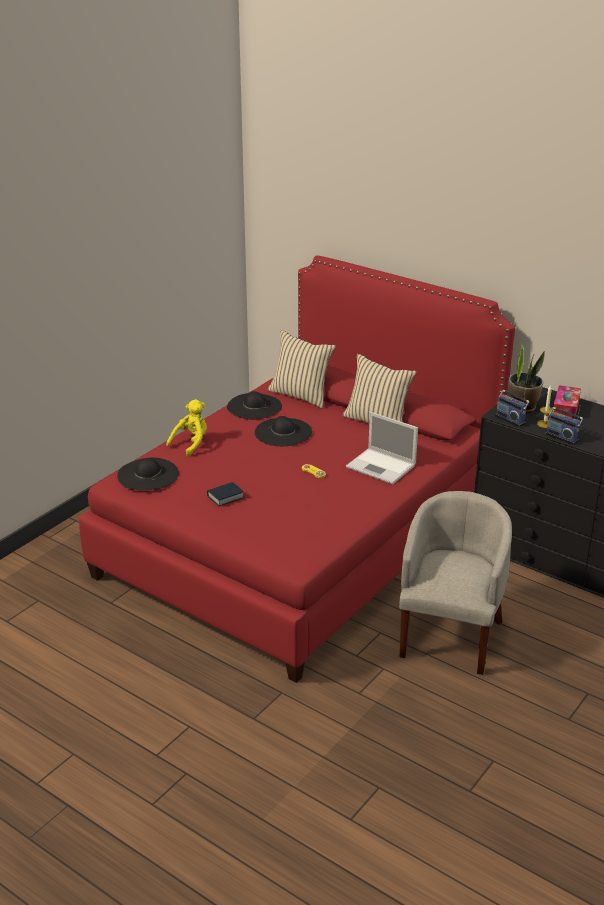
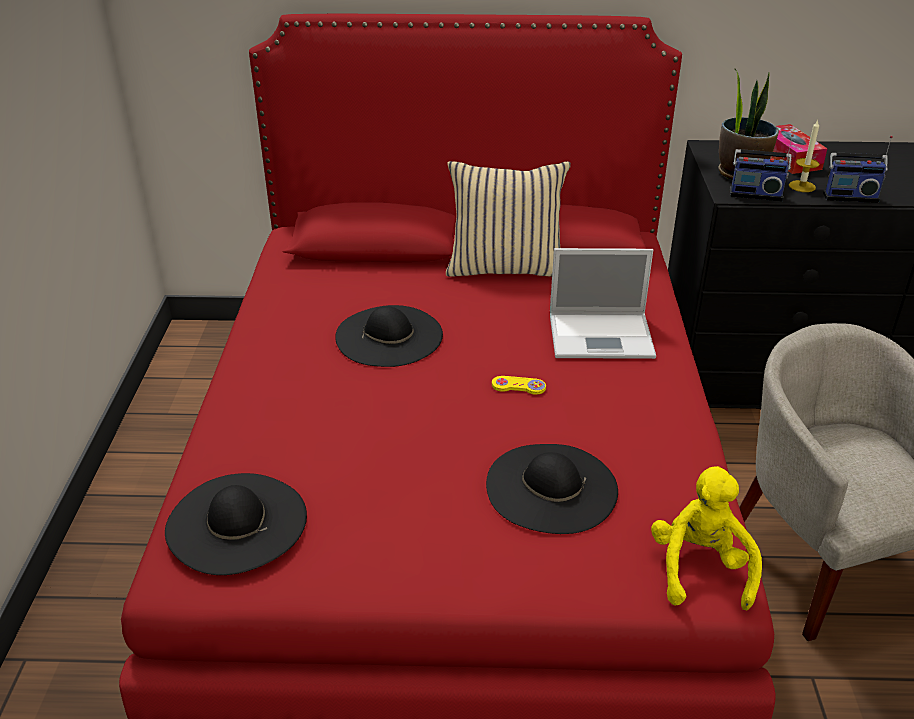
camera: 35 degrees left, 5 degrees up
(191, 443) = (251, 418): yellow plush toy -> yellow plush toy (700, 568)
(225, 497) = (434, 503): book -> none
(254, 406) = (289, 309): black hat -> black hat (551, 487)
(301, 395) = (343, 265): beige pillow -> none

